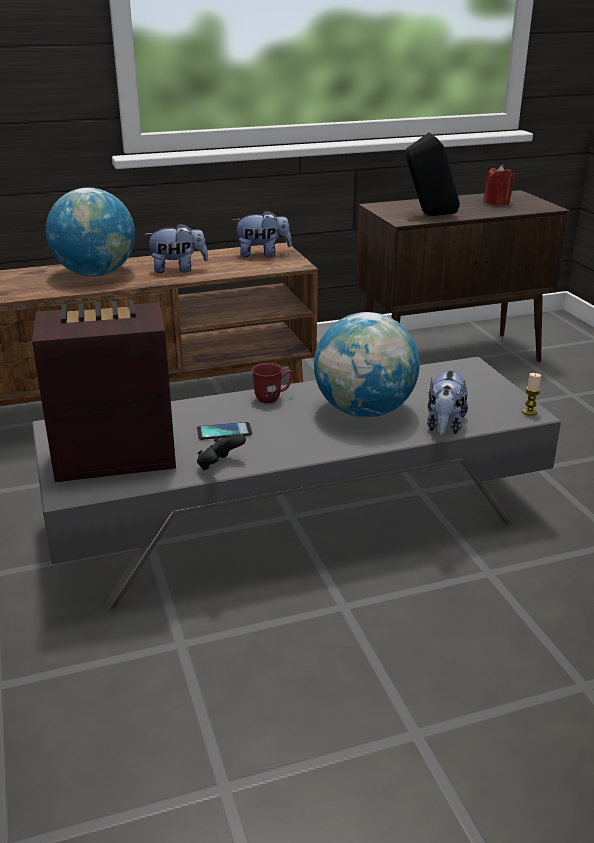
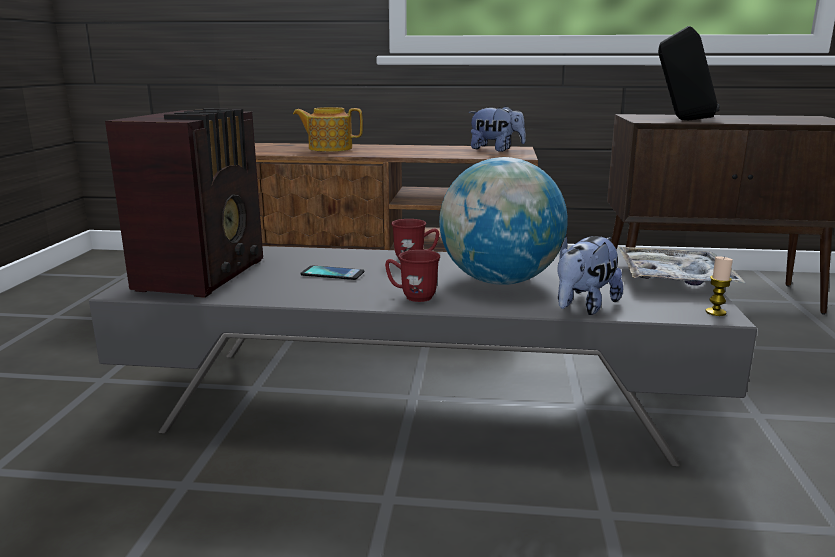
camera: 25 degrees right, 10 degrees down
(96, 274) = (329, 148): globe -> teapot
(112, 457) = (205, 274): radio -> radio turned 90 degrees clockwise
(178, 269) = (402, 151): plush toy -> none
(219, 466) = (290, 296): black game controller -> none
(315, 443) = (412, 296): none -> red mug
(481, 381) = (674, 278): none -> tray
(497, 203) = (779, 119): red candle -> none

